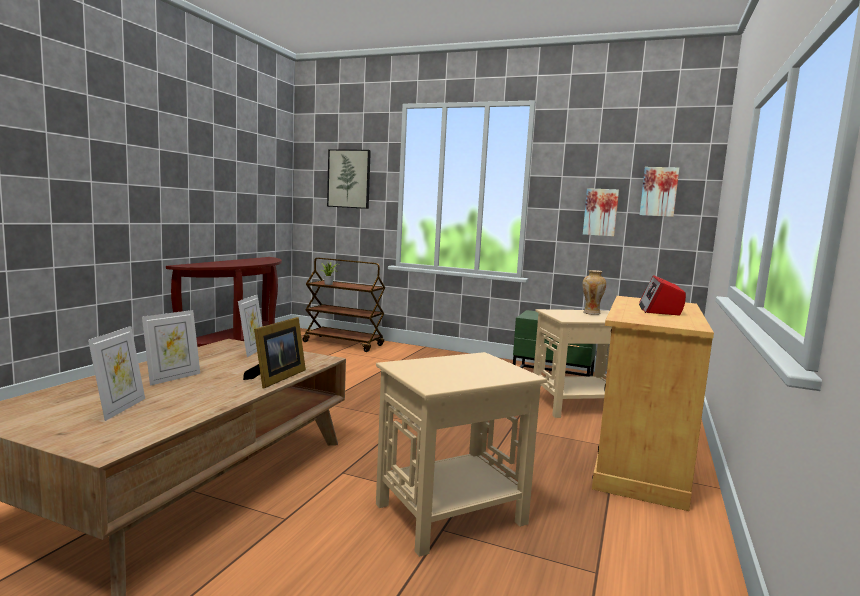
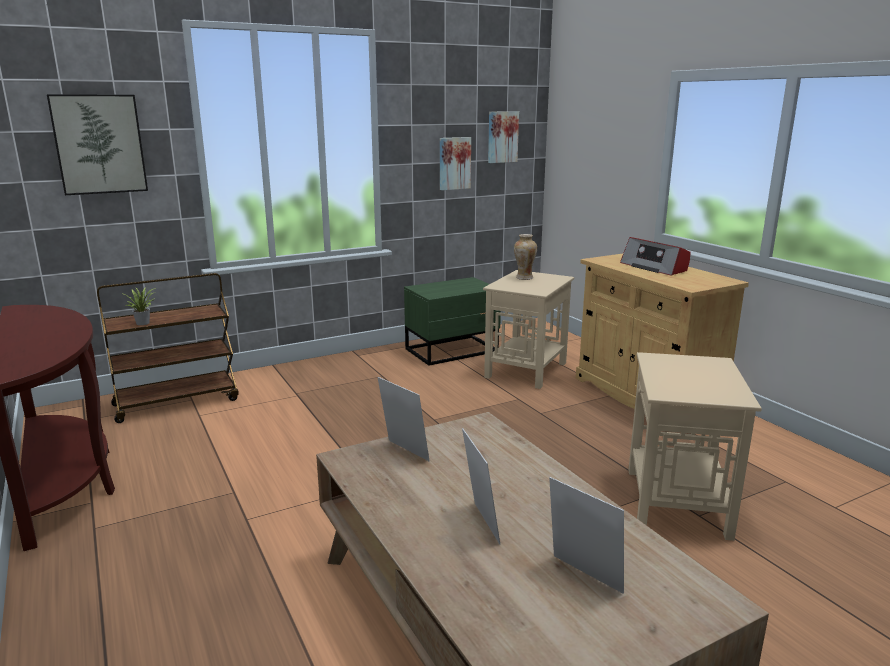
camera: 50 degrees left, 10 degrees up
(276, 378) = (533, 463): picture frame -> none

